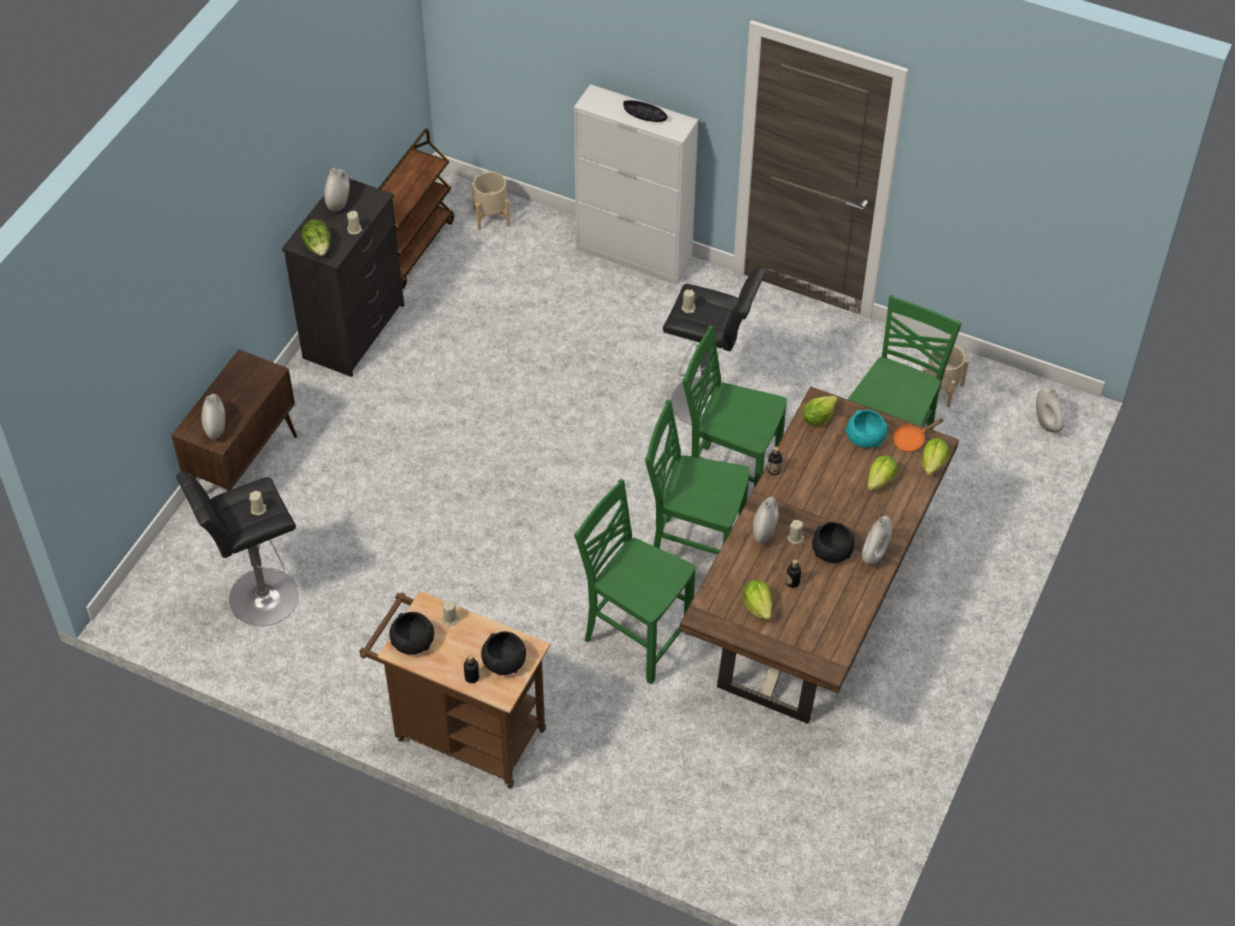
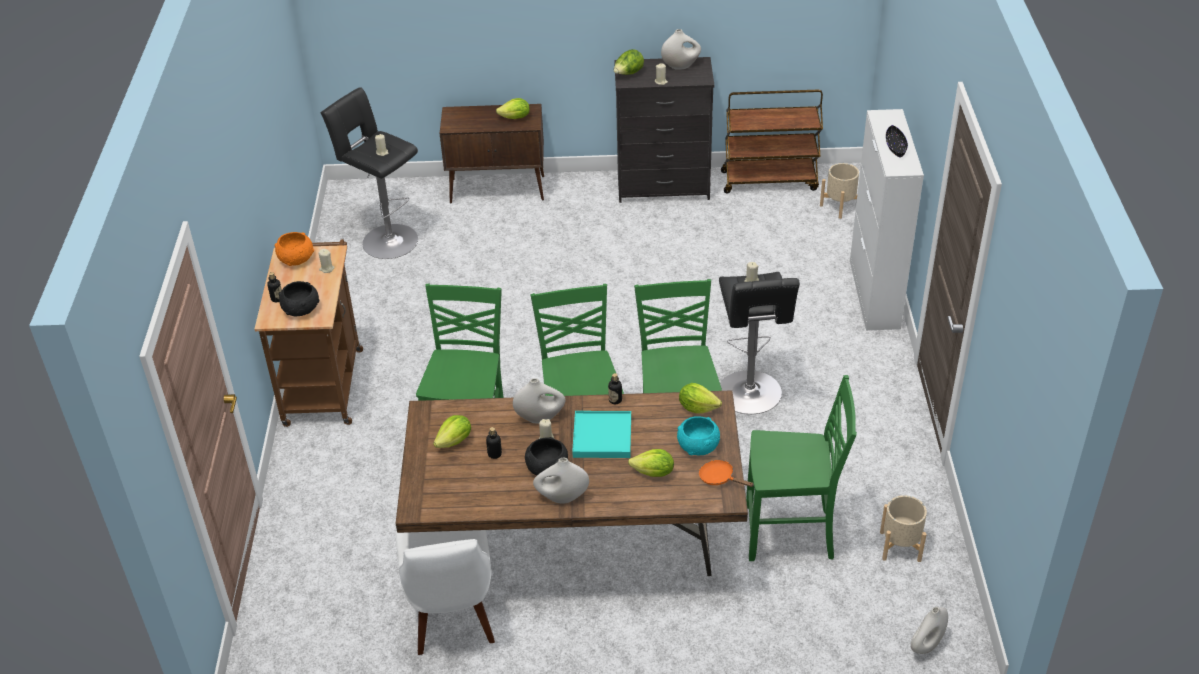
camera: 65 degrees right, 10 degrees down
(216, 429) = (461, 121): white vase -> none
(413, 641) = (296, 259): black bowl -> orange bowl
(816, 498) = (602, 437): none -> turquoise tray
(849, 729) = (451, 616): none -> white chair
(933, 464) = (701, 503): lettuce -> lettuce (515, 118)

